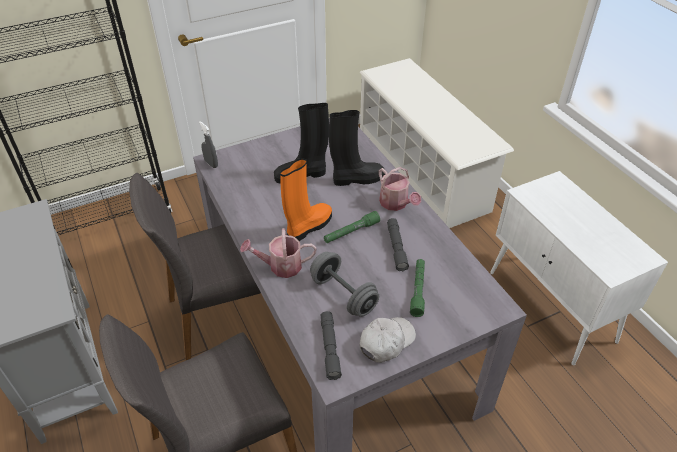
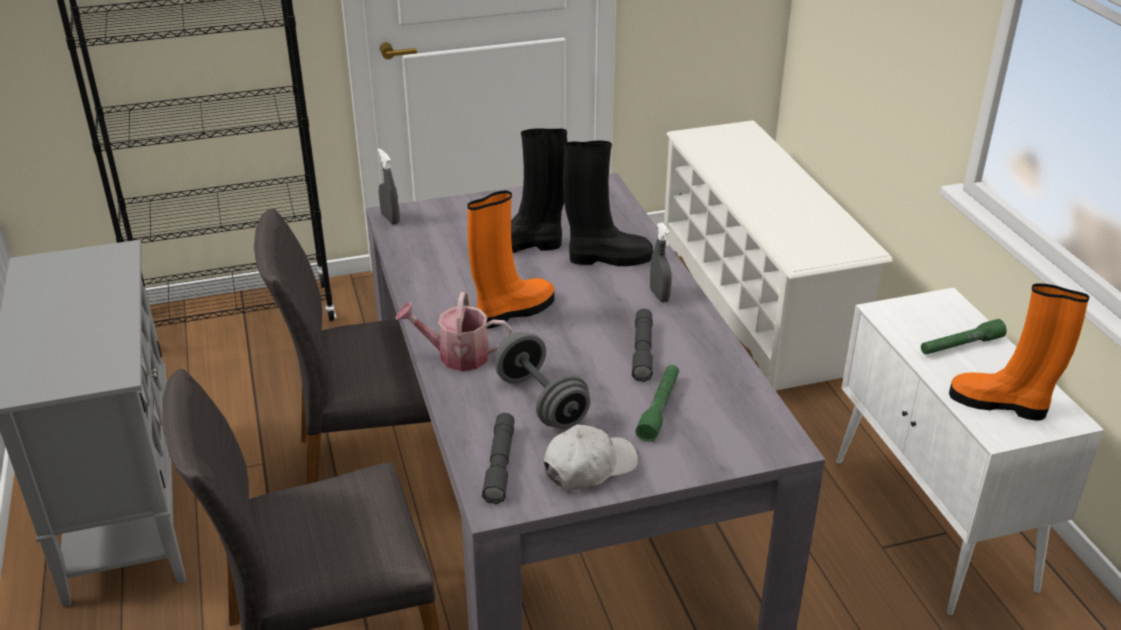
camera: 10 degrees right, 10 degrees down
(351, 232) = (577, 324): green flashlight -> green flashlight (960, 346)
(396, 204) = (659, 296): watering can -> grey spray bottle
(607, 251) = (1000, 404): none -> orange boot

